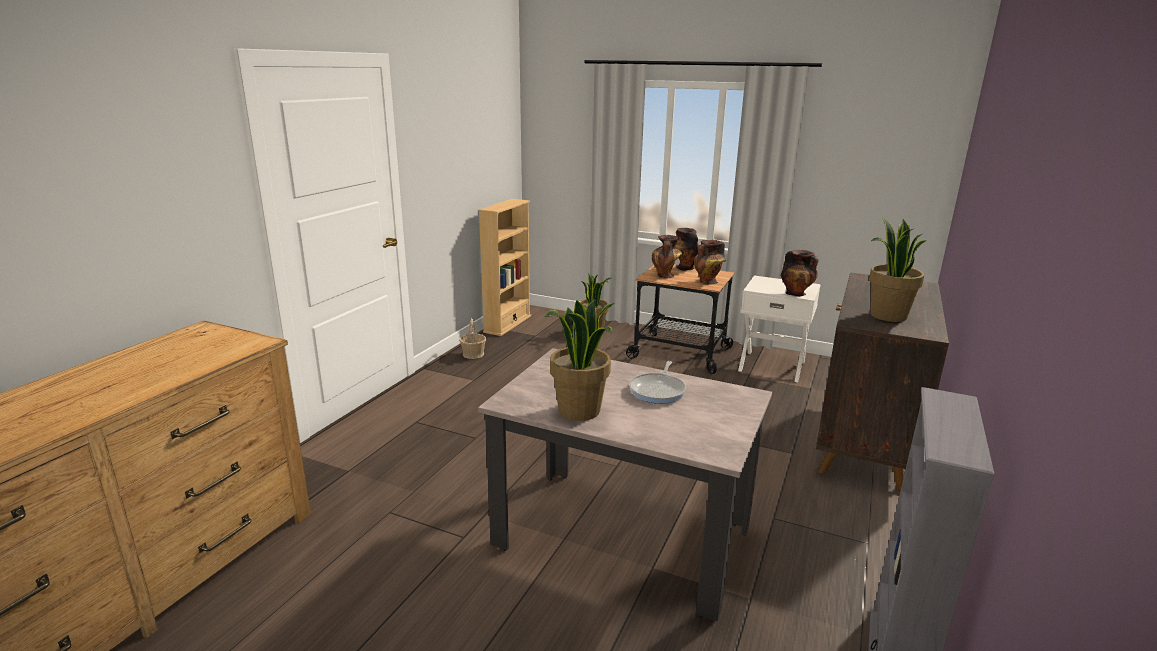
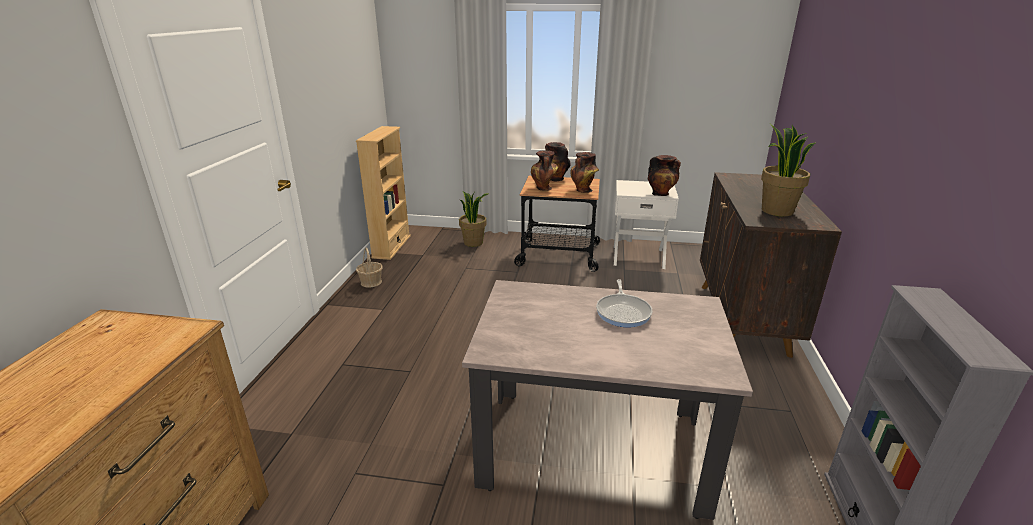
camera: 15 degrees left, 5 degrees up
(579, 411) = (566, 349): potted plant -> none

